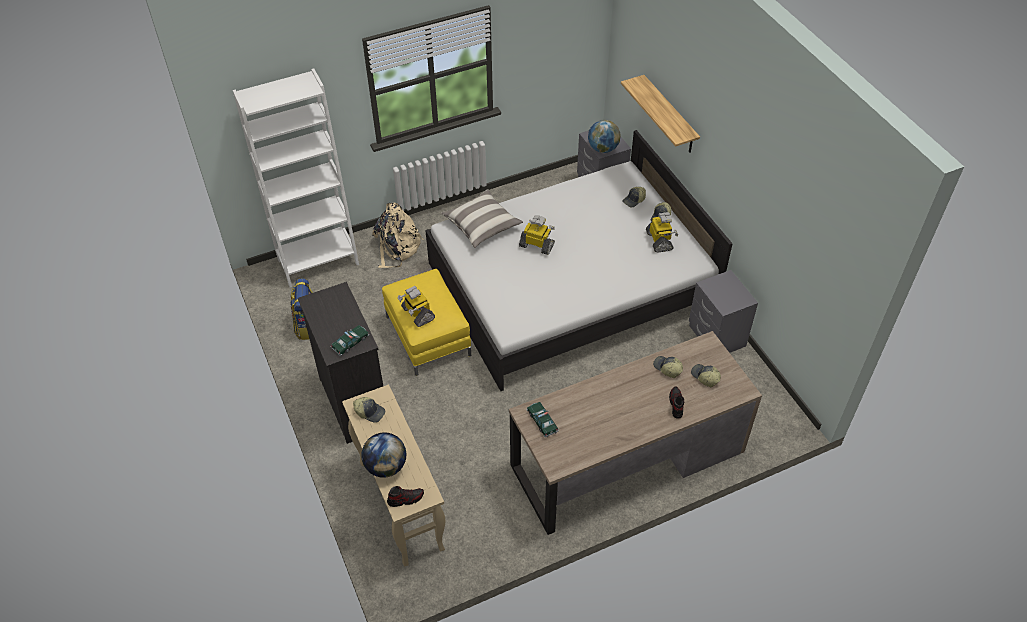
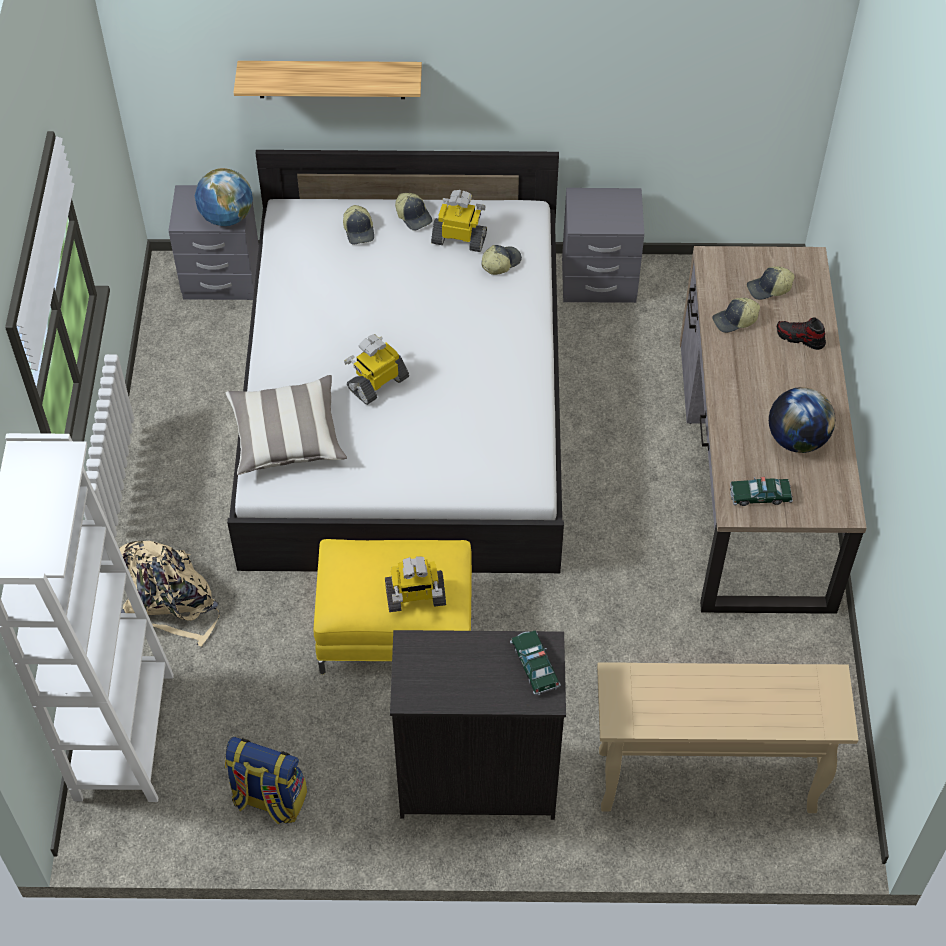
camera: 65 degrees left, 5 degrees up
(370, 412) = (641, 705): cap -> cap (500, 263)
(386, 466) = (755, 717): globe -> globe (796, 439)
(405, 499) = (825, 711): shoe -> none

